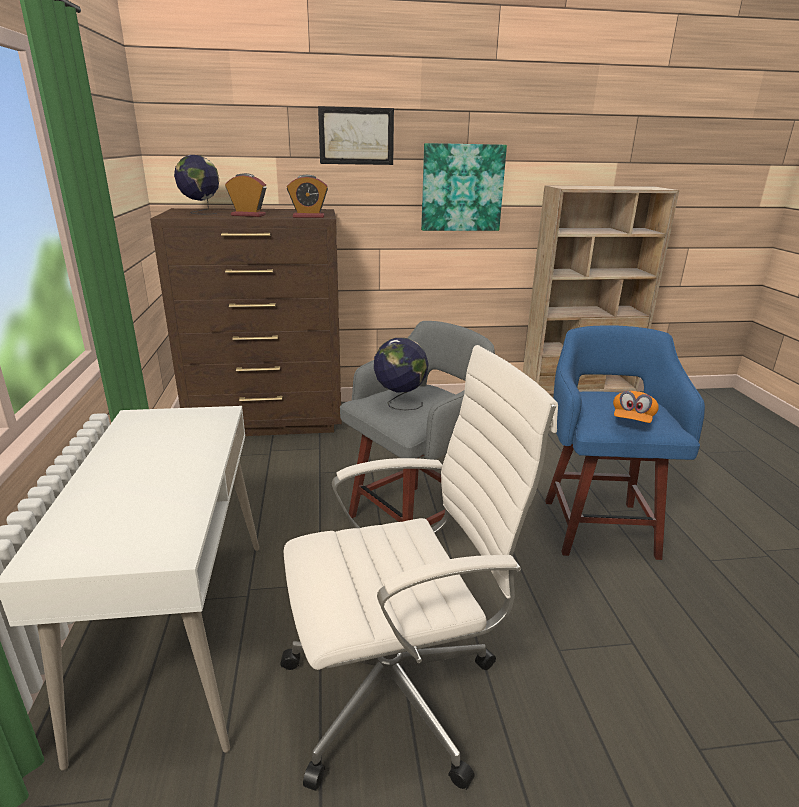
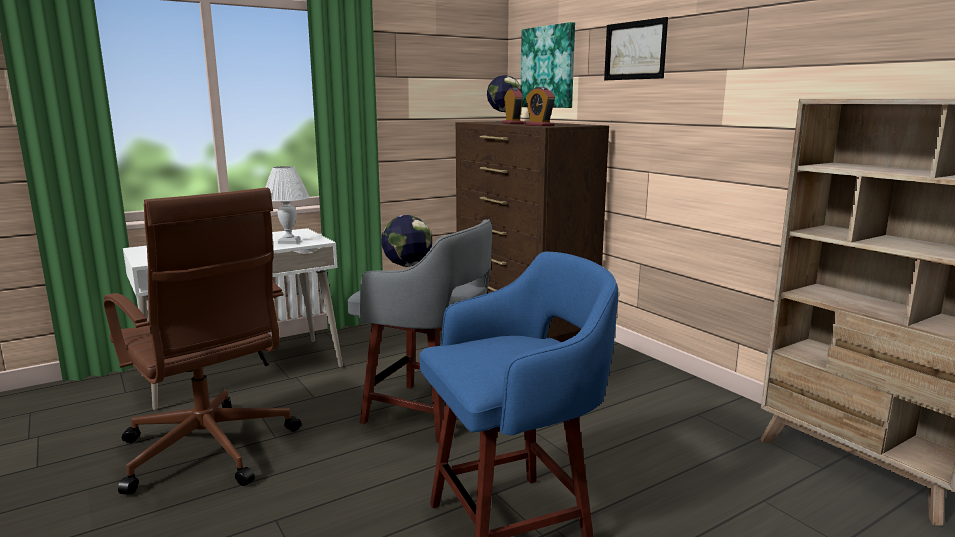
camera: 65 degrees right, 10 degrees down
(194, 430) = (289, 241): none -> white table lamp
(397, 691) = (209, 451): white office chair -> brown office chair
(462, 188) = (732, 104): picture -> picture (548, 67)
(632, 421) = (468, 358): orange cap -> none

